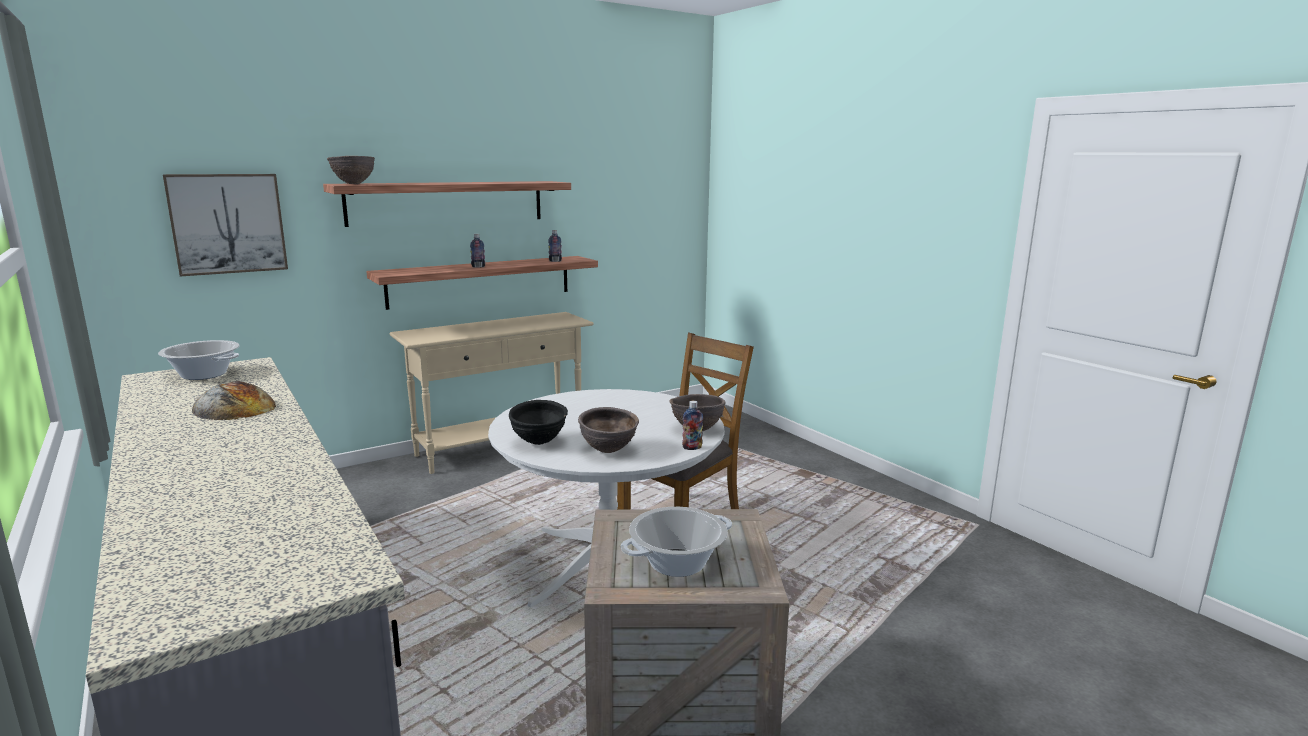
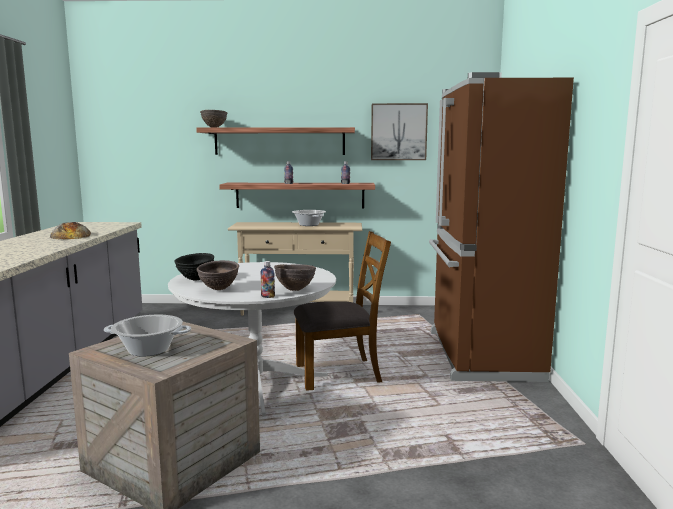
camera: 35 degrees right, 5 degrees down
(204, 375) = (97, 224): cooking pot -> cooking pot (309, 225)
(228, 223) = (154, 150): picture -> picture (398, 132)
(780, 457) = (480, 355): none -> brown fridge

